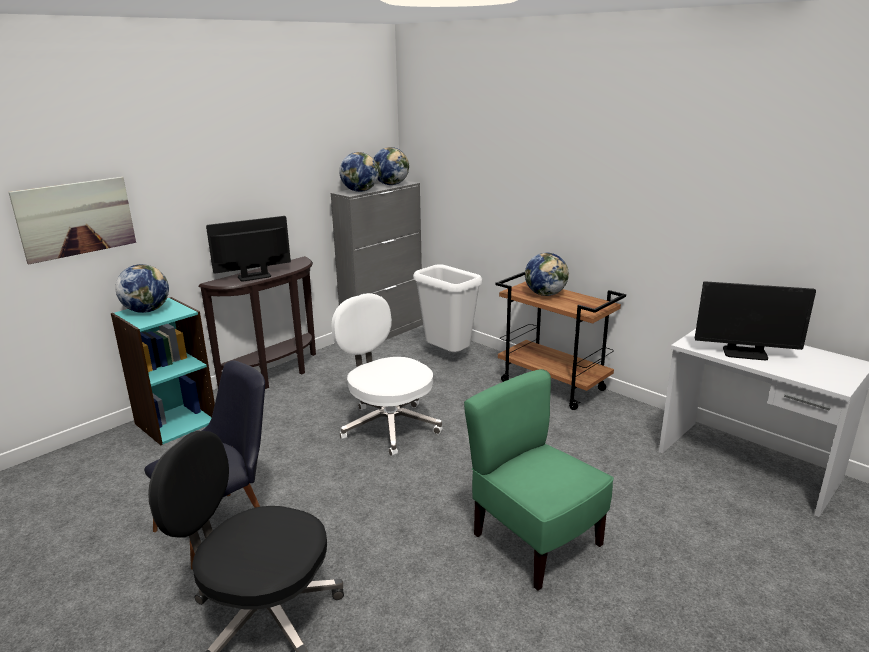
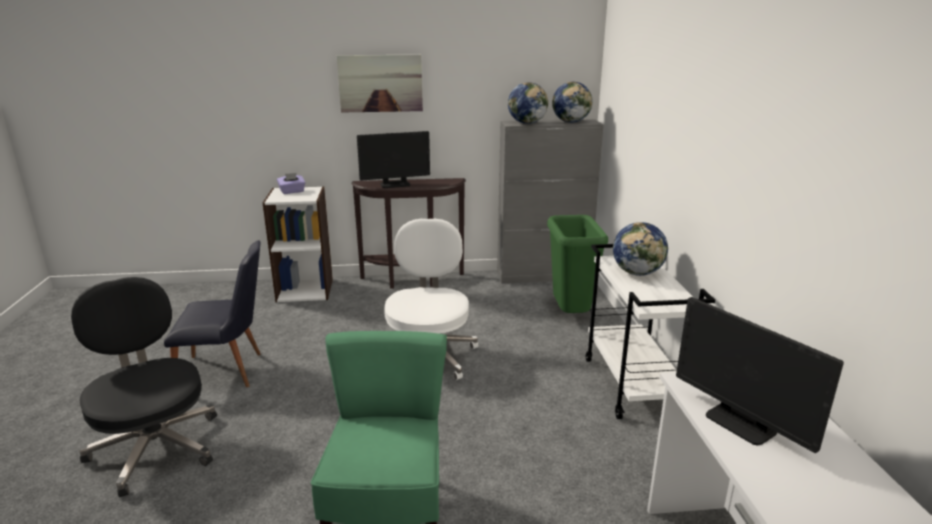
camera: 40 degrees right, 0 degrees up
(76, 218) = (255, 108): picture -> picture (380, 83)
(147, 310) = (292, 191): globe -> purple tissue box
(176, 422) = (305, 290): turquoise bookcase -> white bookcase
(254, 276) = (395, 184): monitor -> monitor turned 150 degrees clockwise
(448, 355) = (571, 316): white trash can -> green trash can
(553, 386) = (633, 386): brown cart -> white cart

